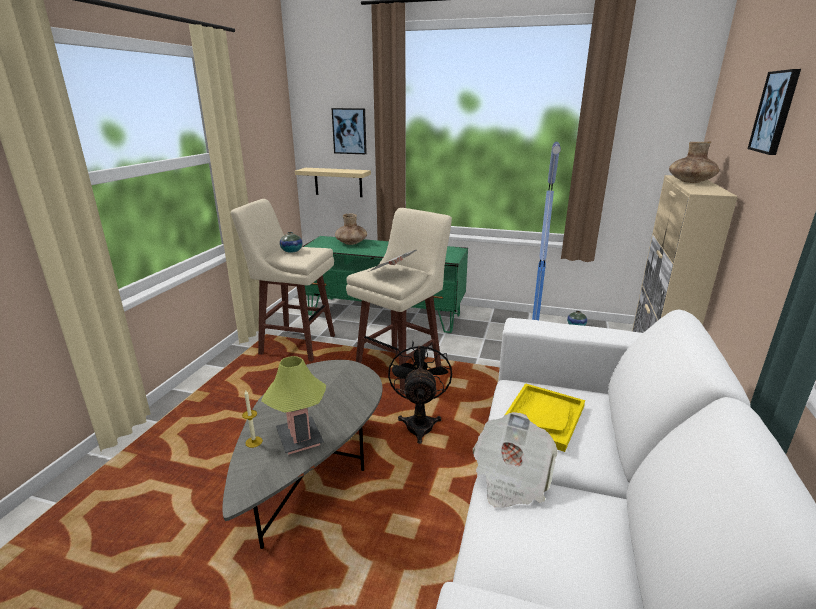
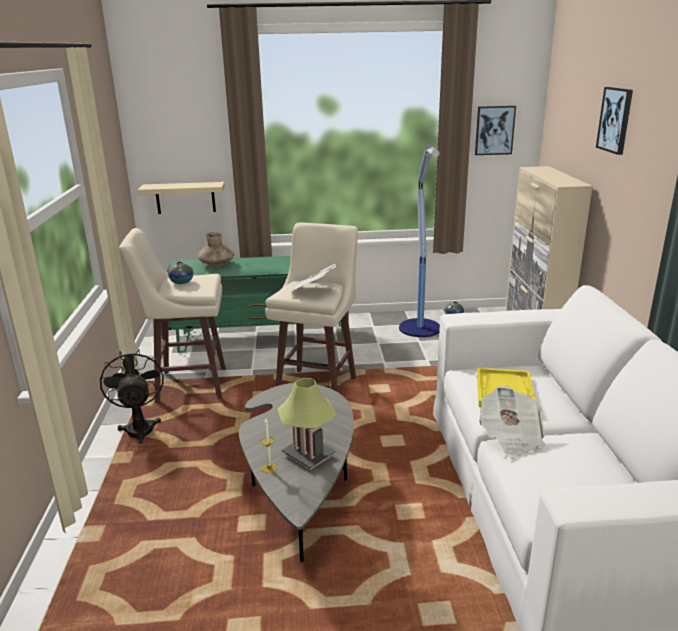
camera: 20 degrees left, 0 degrees up
(349, 131) = (196, 140): picture -> picture (494, 130)
(419, 422) = (368, 430): black fan -> black fan (140, 427)
(690, 182) = (546, 173): brown vase -> none

